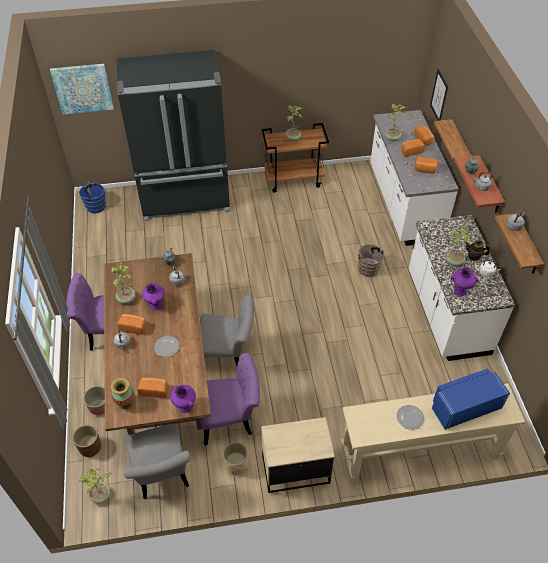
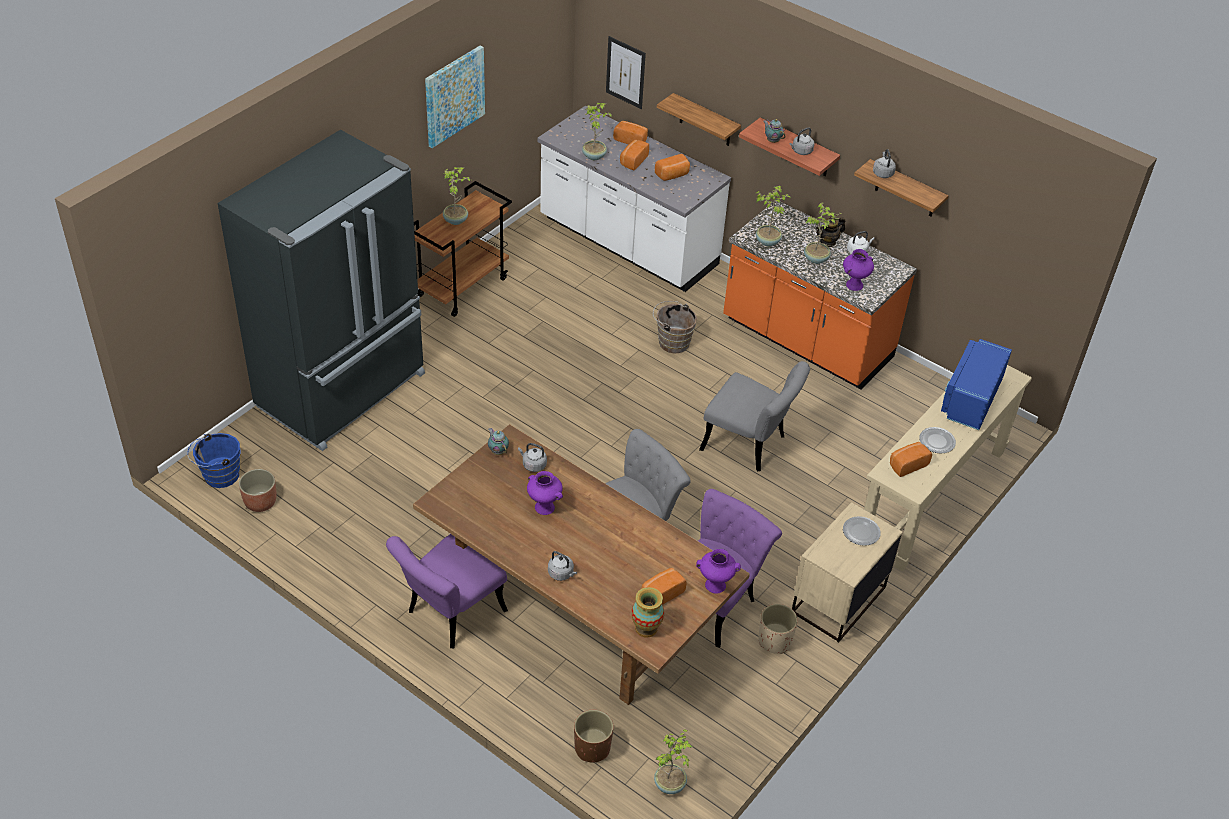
camera: 45 degrees left, 5 degrees down
(82, 88) = (171, 277): picture -> picture (454, 95)
(100, 407) = (548, 699): planter -> planter (260, 502)
(127, 299) = (499, 523): potted plant -> potted plant (768, 241)
(134, 327) = (549, 547): bread -> bread (907, 464)
(162, 476) = (712, 712): grey chair -> grey chair (750, 445)
(166, 346) = (616, 541): plate -> plate (860, 532)
(446, 313) = (806, 340): white counter -> orange counter

